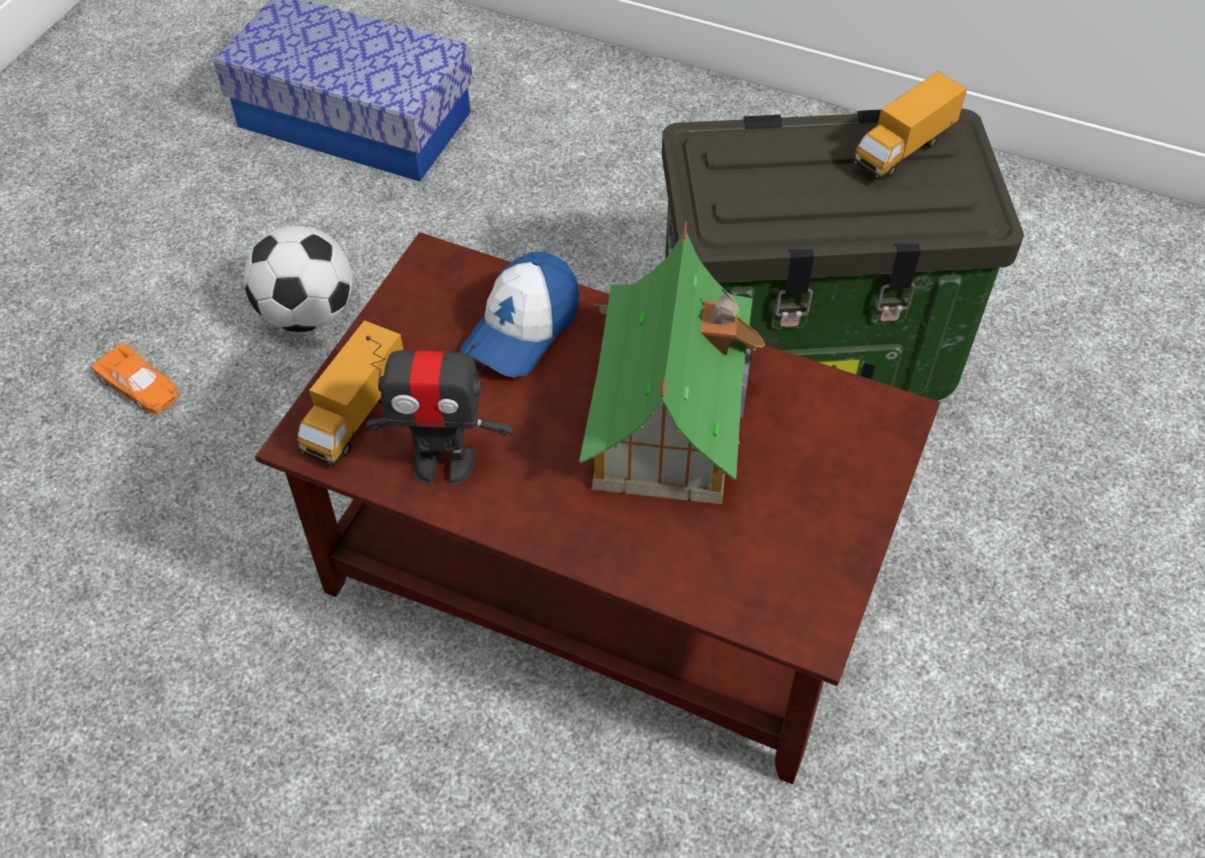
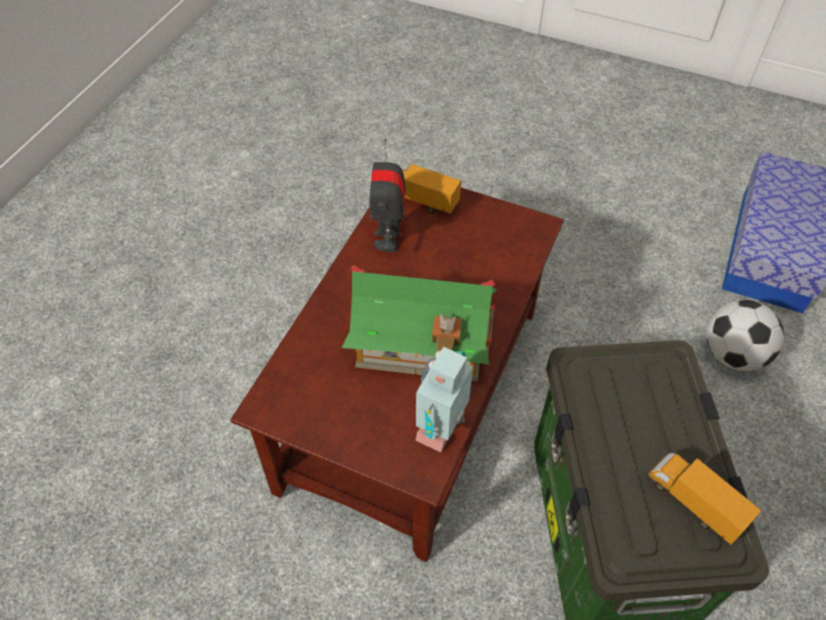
camera: 90 degrees right, 0 degrees up
(140, 386) = (529, 180): orange toy car -> none
(308, 313) = (593, 244): football -> football (733, 355)
(522, 329) = (487, 269): cap -> none
(823, 392) = (442, 430): none -> toy robot

